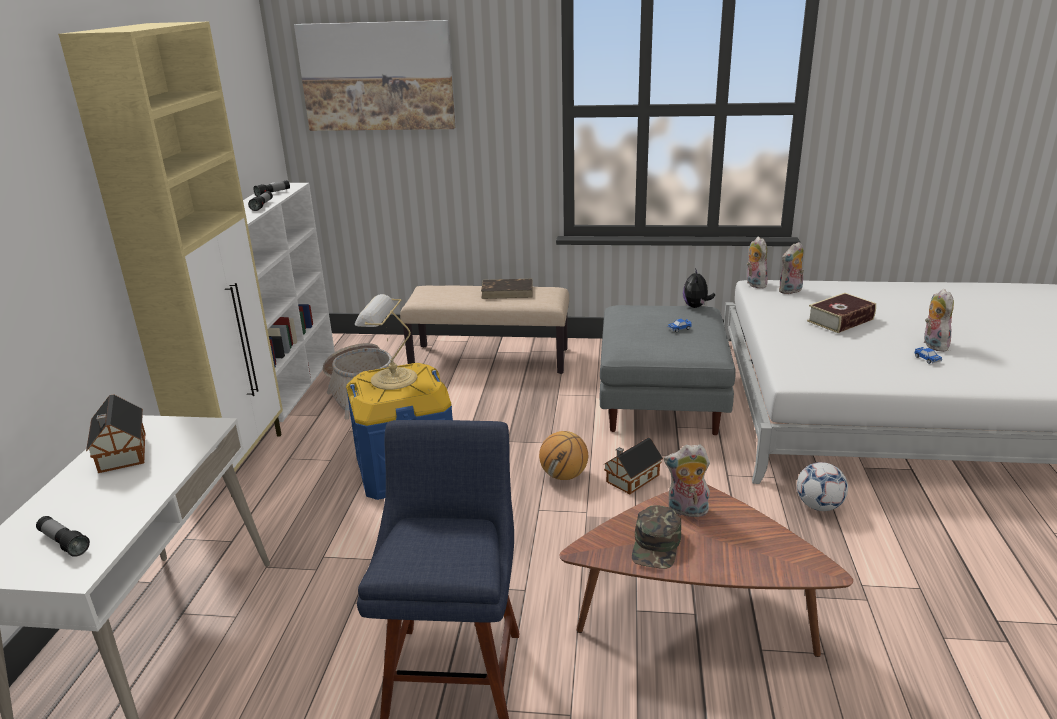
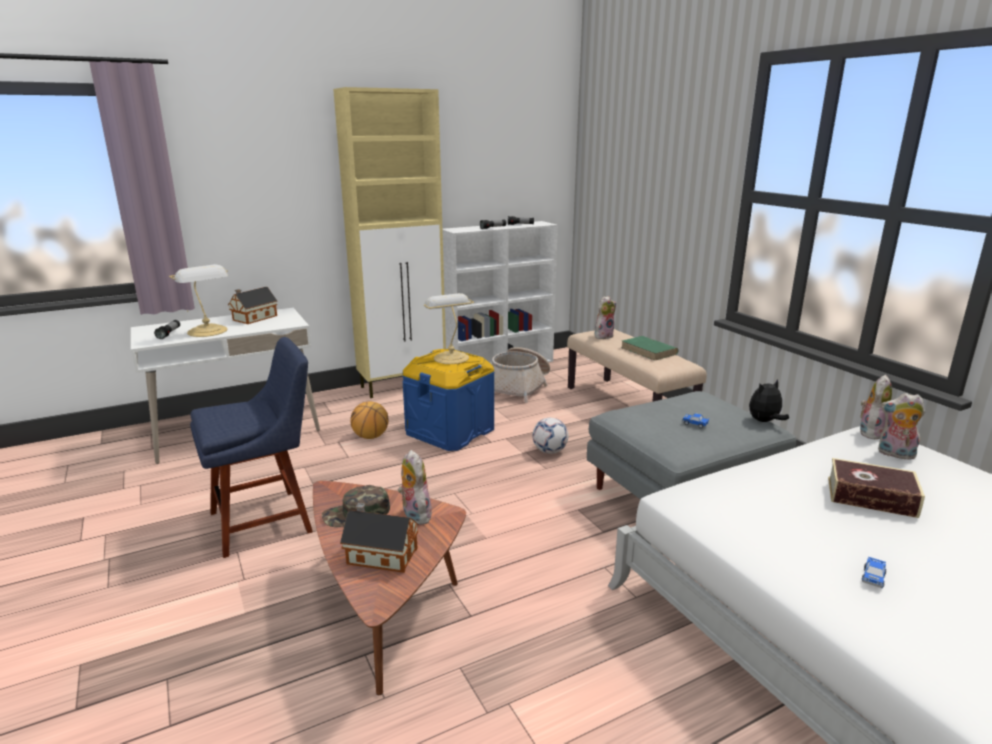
camera: 55 degrees right, 5 degrees down
(121, 502) = (208, 331): none -> table lamp
(377, 76) = (627, 150): picture -> none
(508, 291) = (649, 351): brown book -> green book
(564, 476) = (508, 488): basketball -> basketball (370, 437)
(630, 479) = (538, 519): toy house -> toy house (380, 555)
(819, 506) = (617, 640): football -> football (549, 451)
(932, 345) = (926, 575): plush toy -> plush toy (603, 336)

